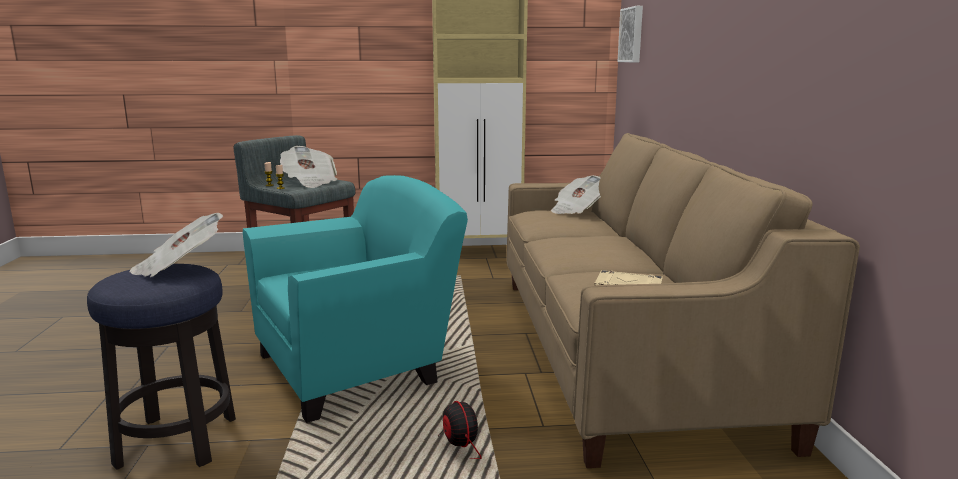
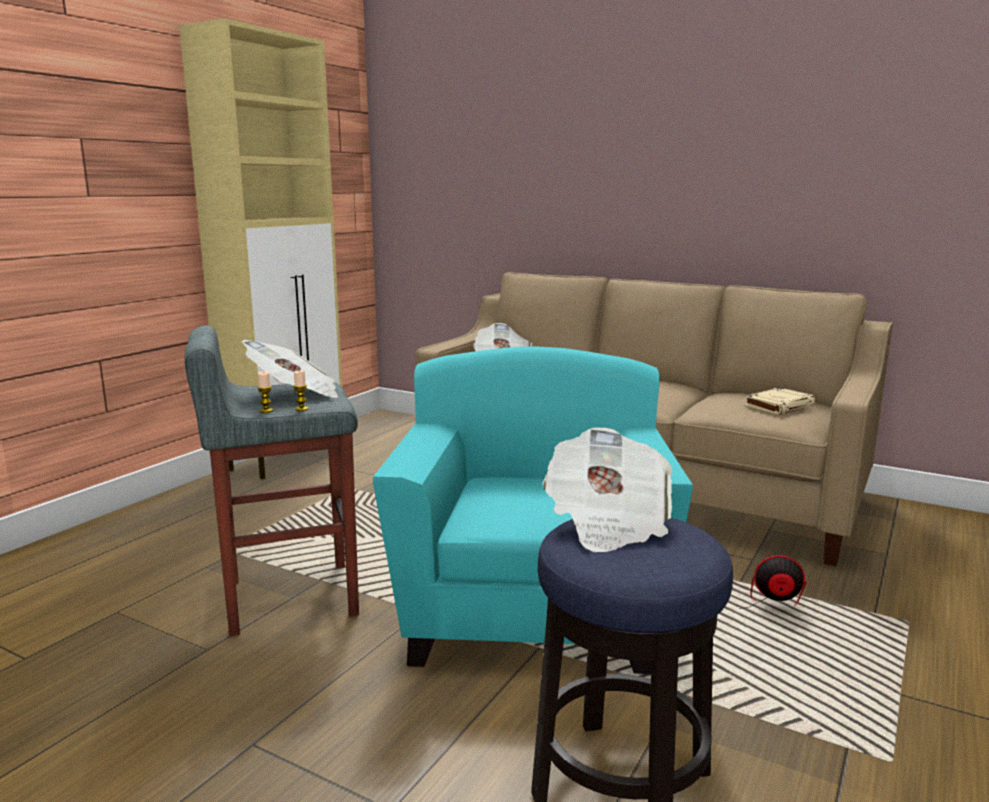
camera: 55 degrees left, 0 degrees up
(632, 35) = (417, 163): picture -> none

